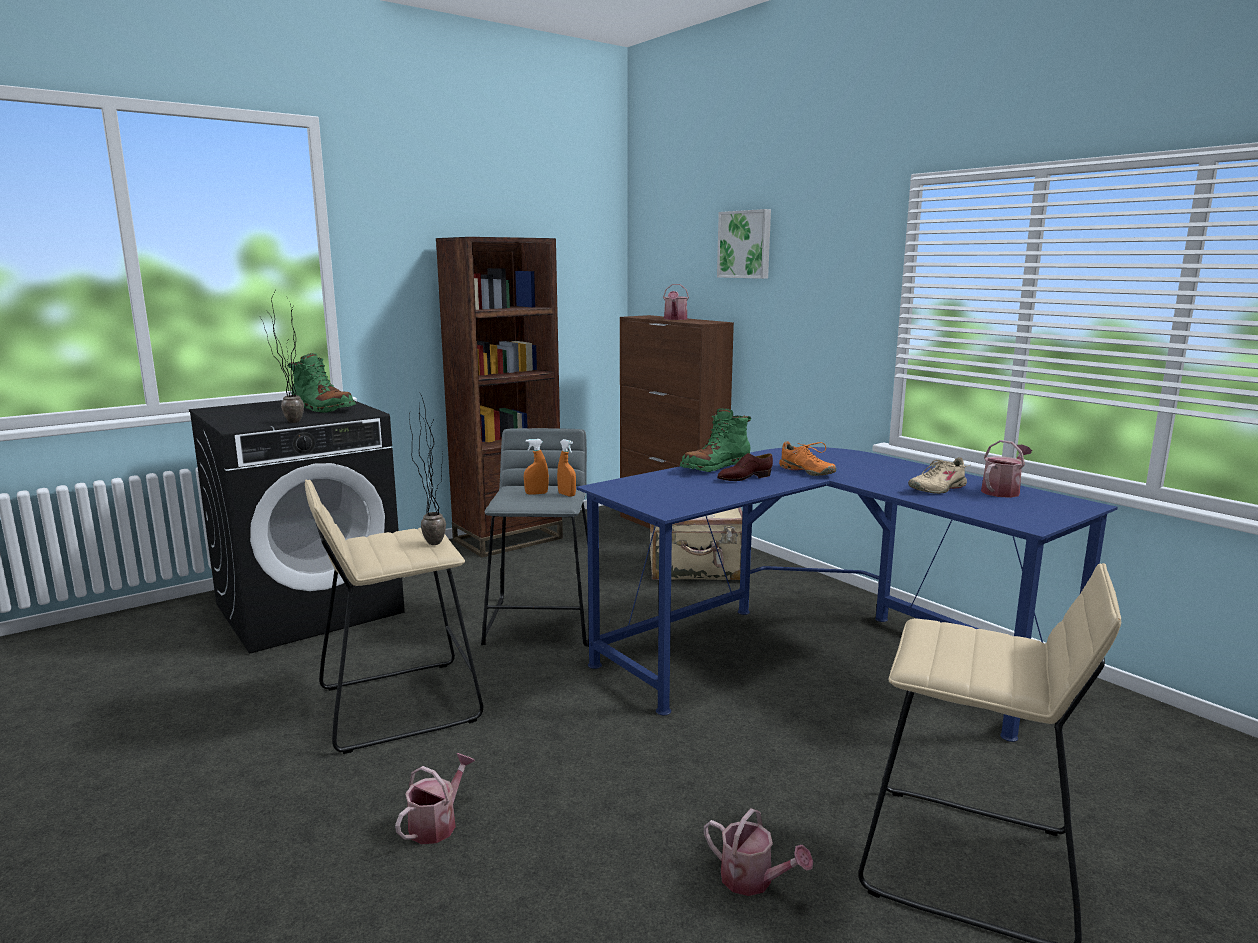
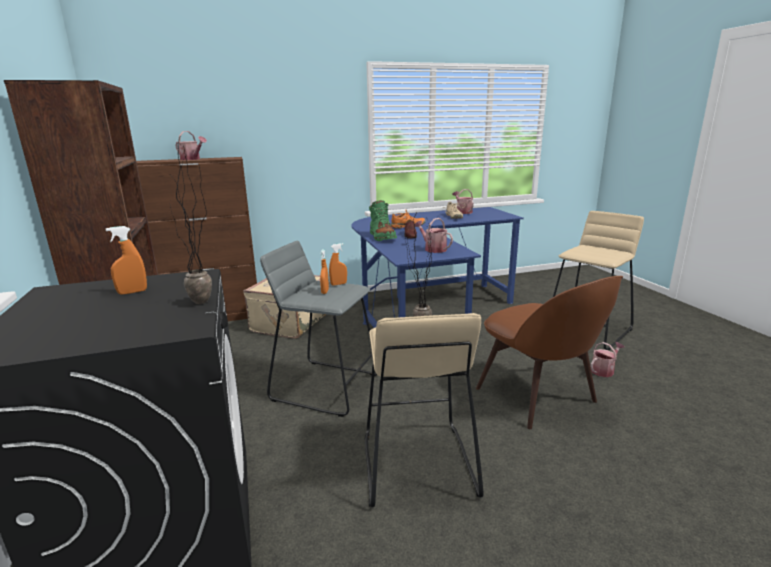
camera: 70 degrees left, 5 degrees up
(322, 409) = (132, 292): green boot -> orange spray bottle
(437, 823) = (567, 454): watering can -> watering can (433, 249)
(593, 791) = (538, 397): none -> brown chair
(745, 244) = (241, 100): picture -> none

